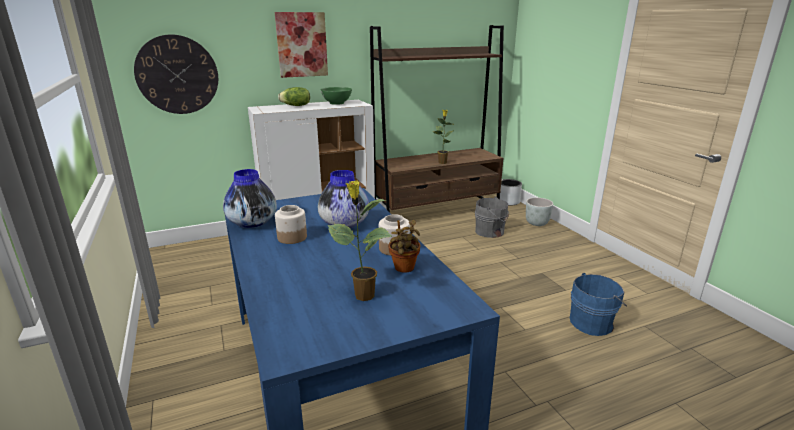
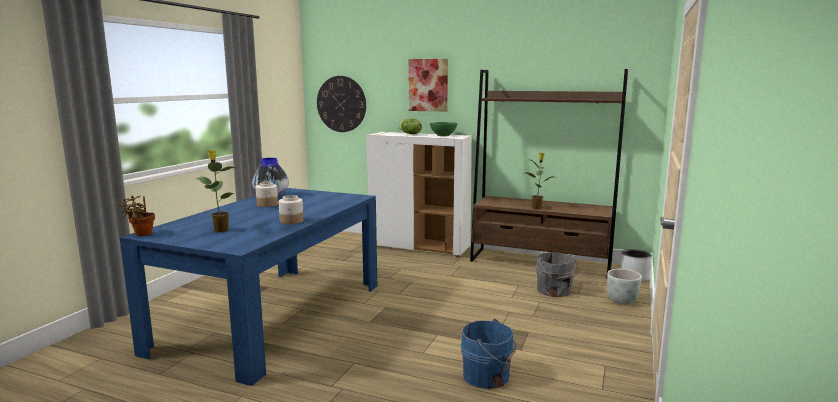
camera: 45 degrees right, 10 degrees down
(344, 224) = (306, 206): vase -> none
(404, 269) = (267, 228): potted plant -> potted plant (141, 234)

